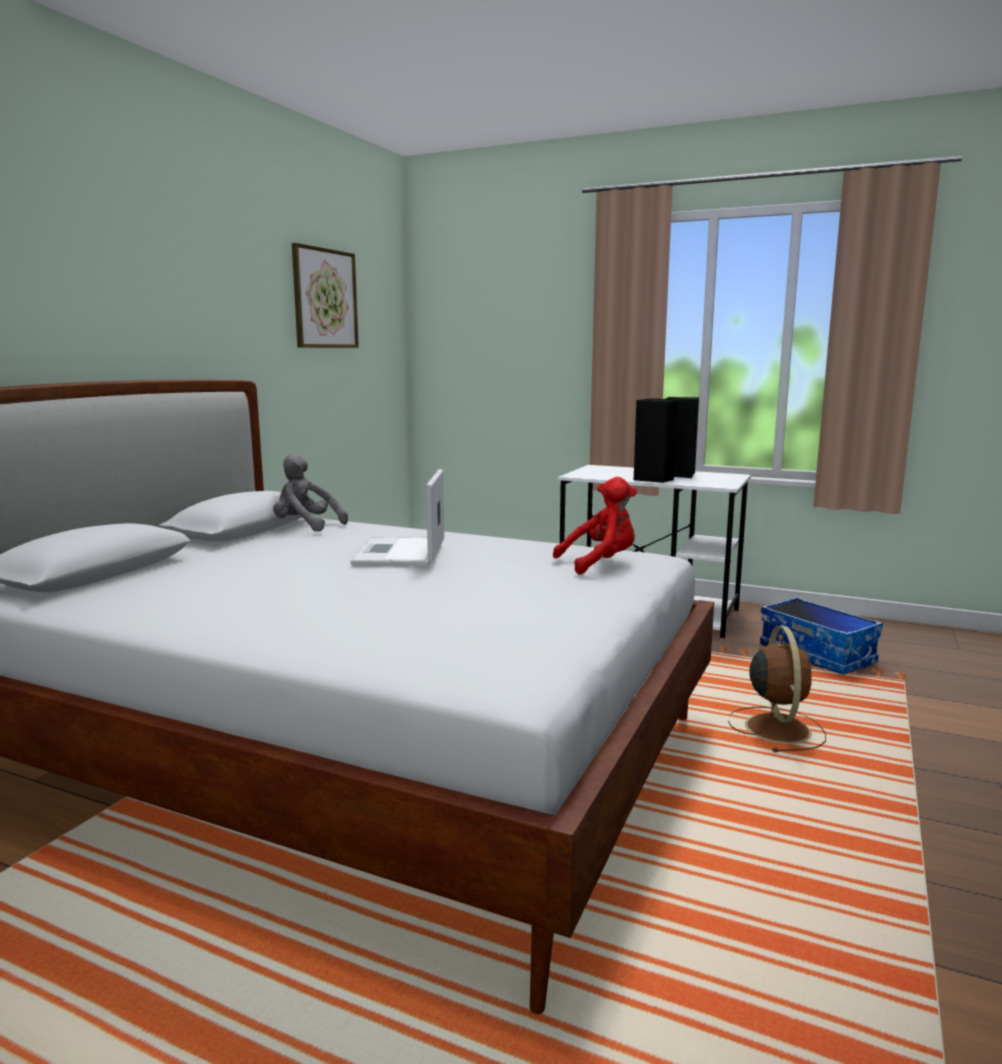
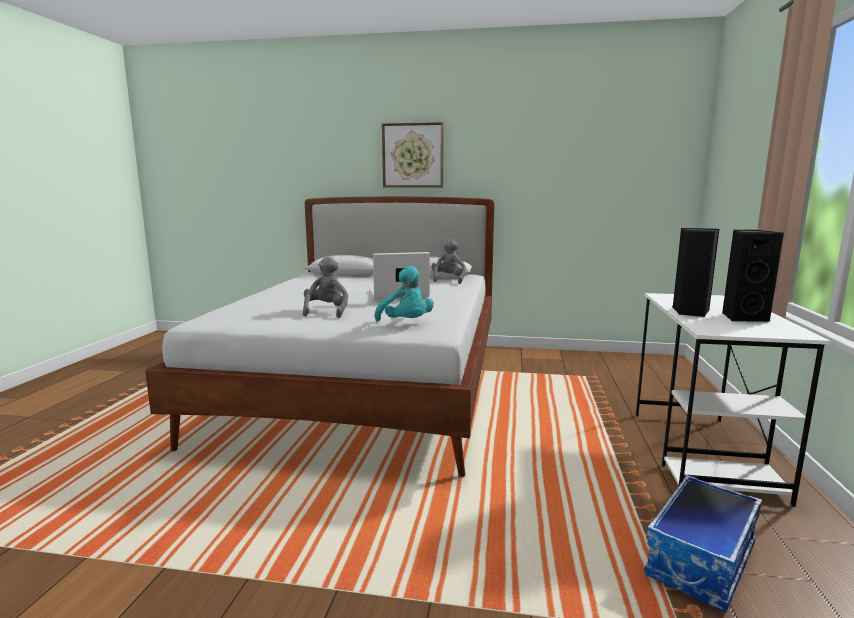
camera: 75 degrees right, 0 degrees up
(324, 298) = (589, 146): picture -> picture (413, 155)
(495, 596) = (326, 312): none -> grey plush toy
(600, 563) = (406, 323): red plush toy -> turquoise plush toy
(776, 728) = (473, 521): brown fan -> none

